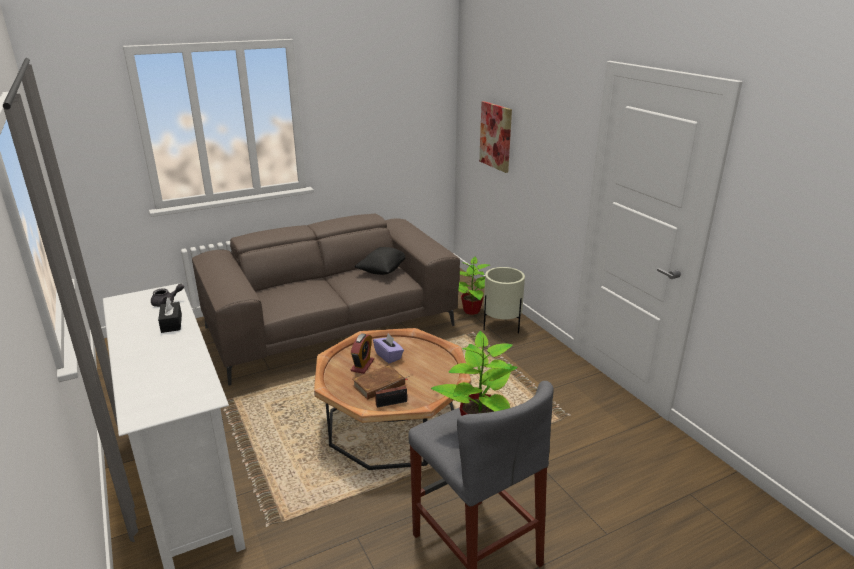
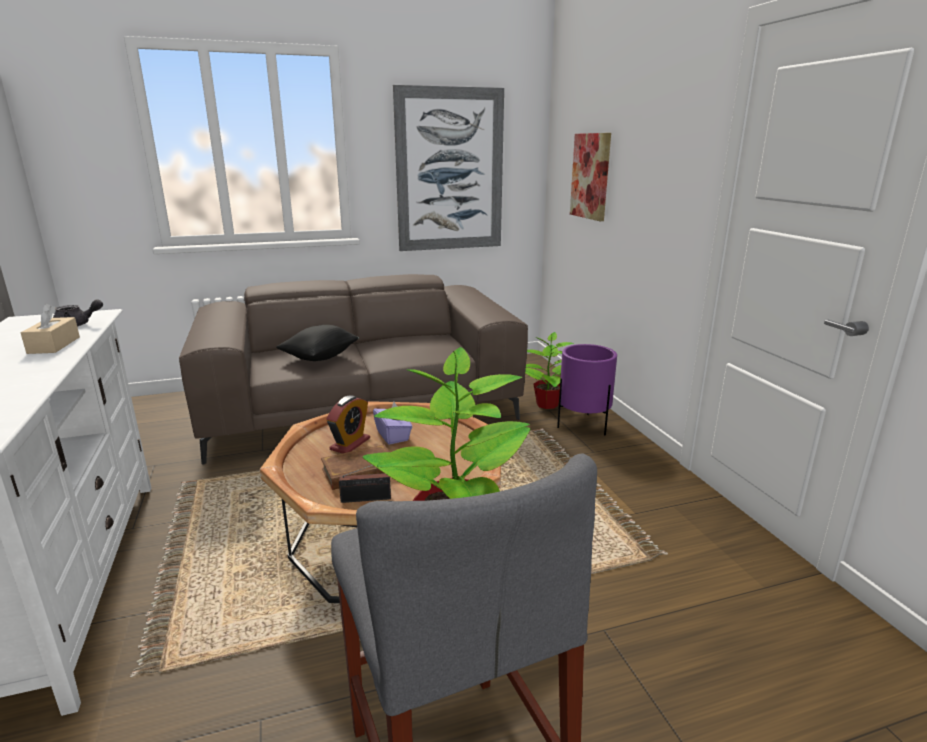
camera: 10 degrees right, 5 degrees down
(171, 323) = (54, 345): black tissue box -> beige tissue box
(382, 127) = (450, 171): none -> picture
(382, 271) = (430, 340): black pillow -> black pillow (320, 357)
(501, 326) = (583, 425): beige planter -> purple planter

